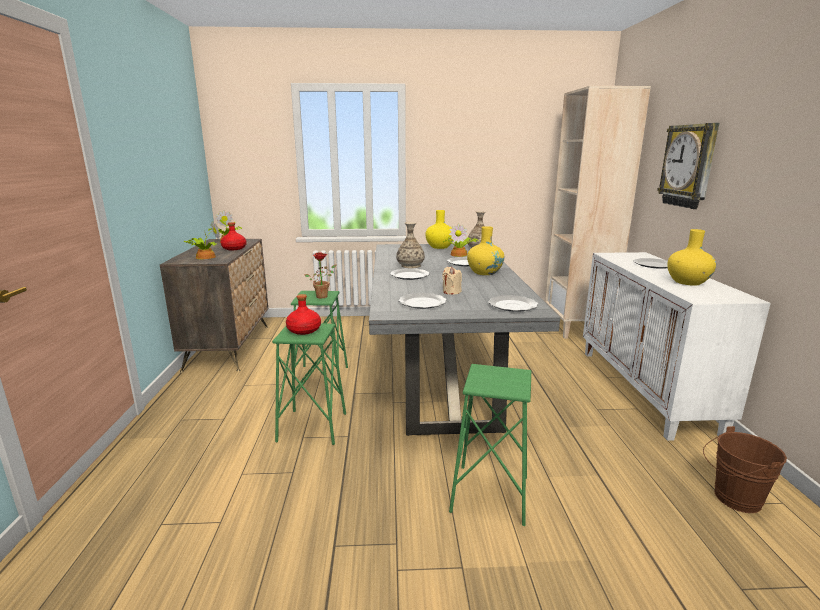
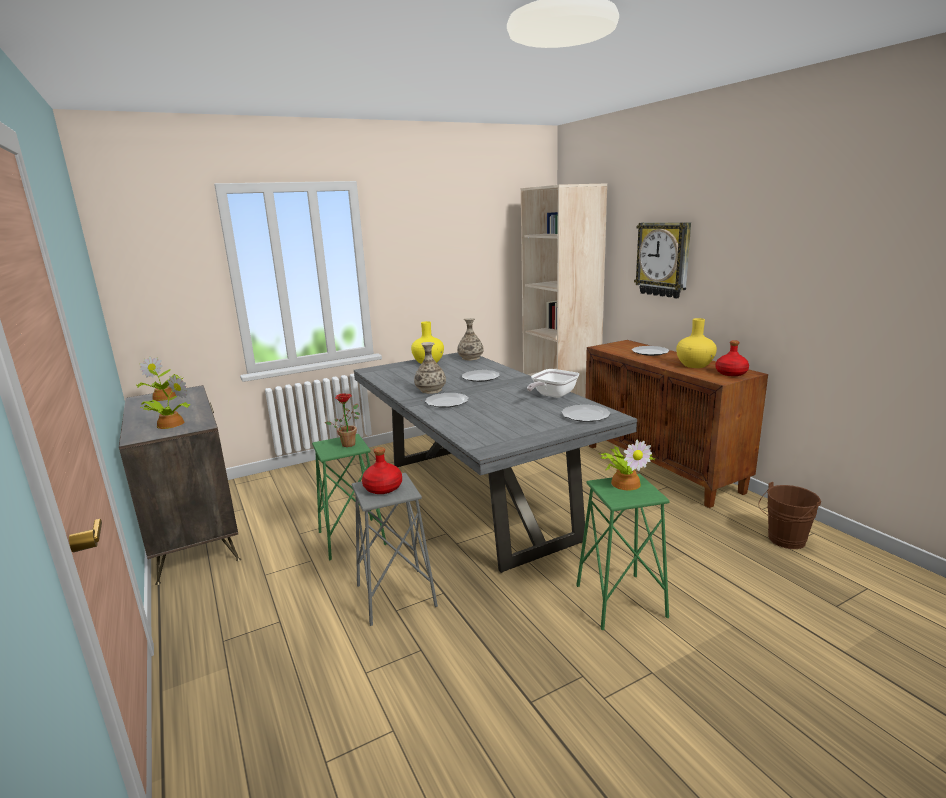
camera: 25 degrees left, 0 degrees up
(234, 248) = (190, 405): red bottle -> red bottle (731, 373)
(312, 427) = (395, 596): green stool -> grey stool
(421, 302) = (502, 430): plate -> none
(451, 292) = (513, 412): beige candle -> none
(459, 254) = (461, 368): potted plant -> potted plant (626, 482)
(484, 272) = (514, 385): yellow vase -> none
(505, 285) = (552, 395): none -> frying pan
(646, 390) = (661, 468): white cabinet -> brown cabinet

